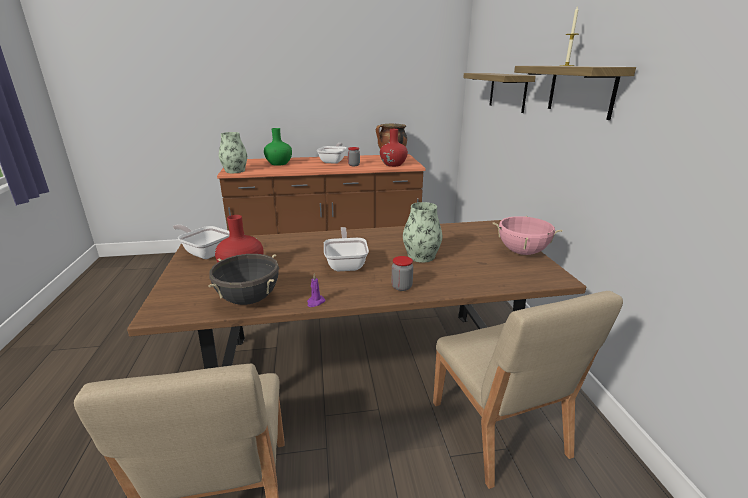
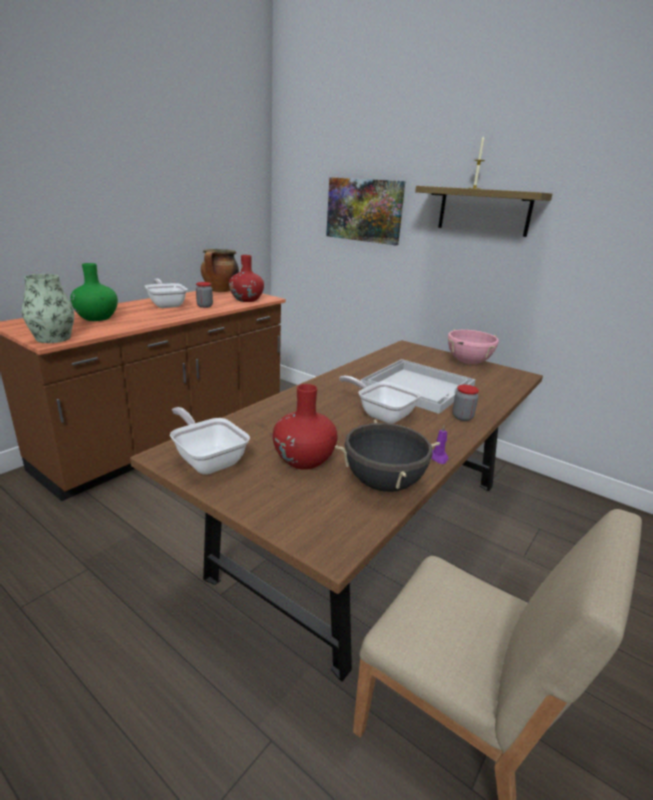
camera: 45 degrees left, 0 degrees up
(205, 252) = (208, 460): frying pan -> frying pan turned 60 degrees clockwise
(421, 256) = (419, 387): vase -> white tray
(498, 430) = (519, 519): beige chair -> none
(507, 91) = (364, 210): shelf -> picture

